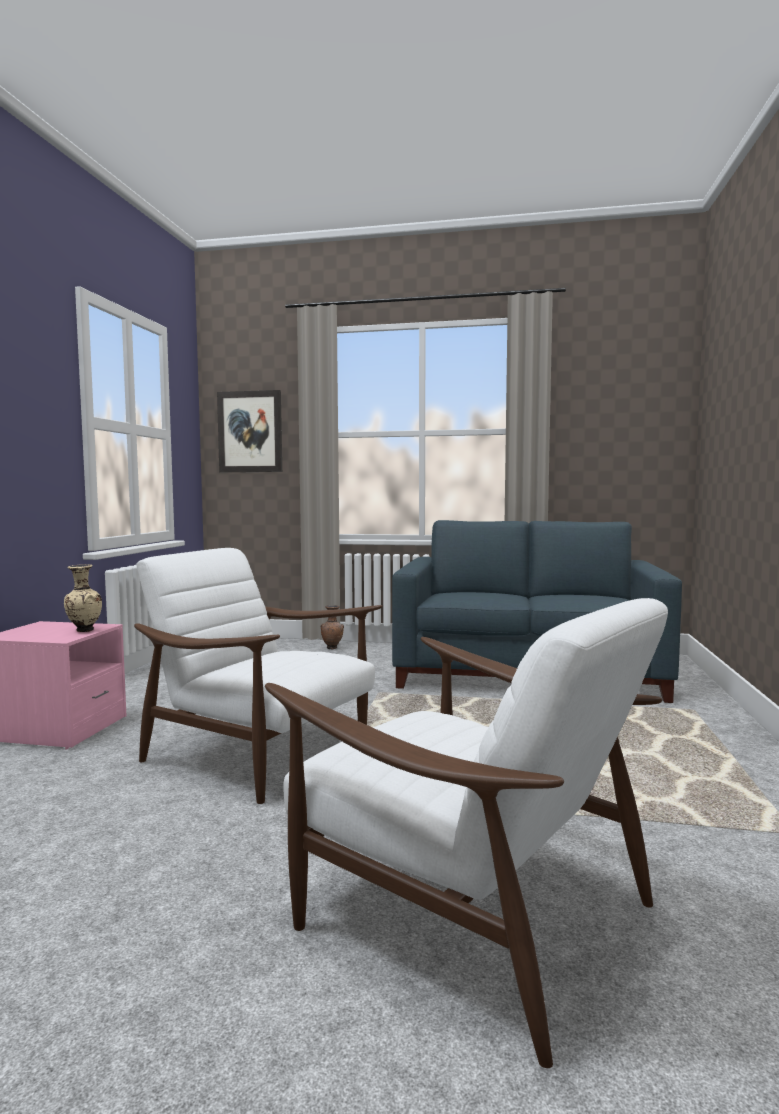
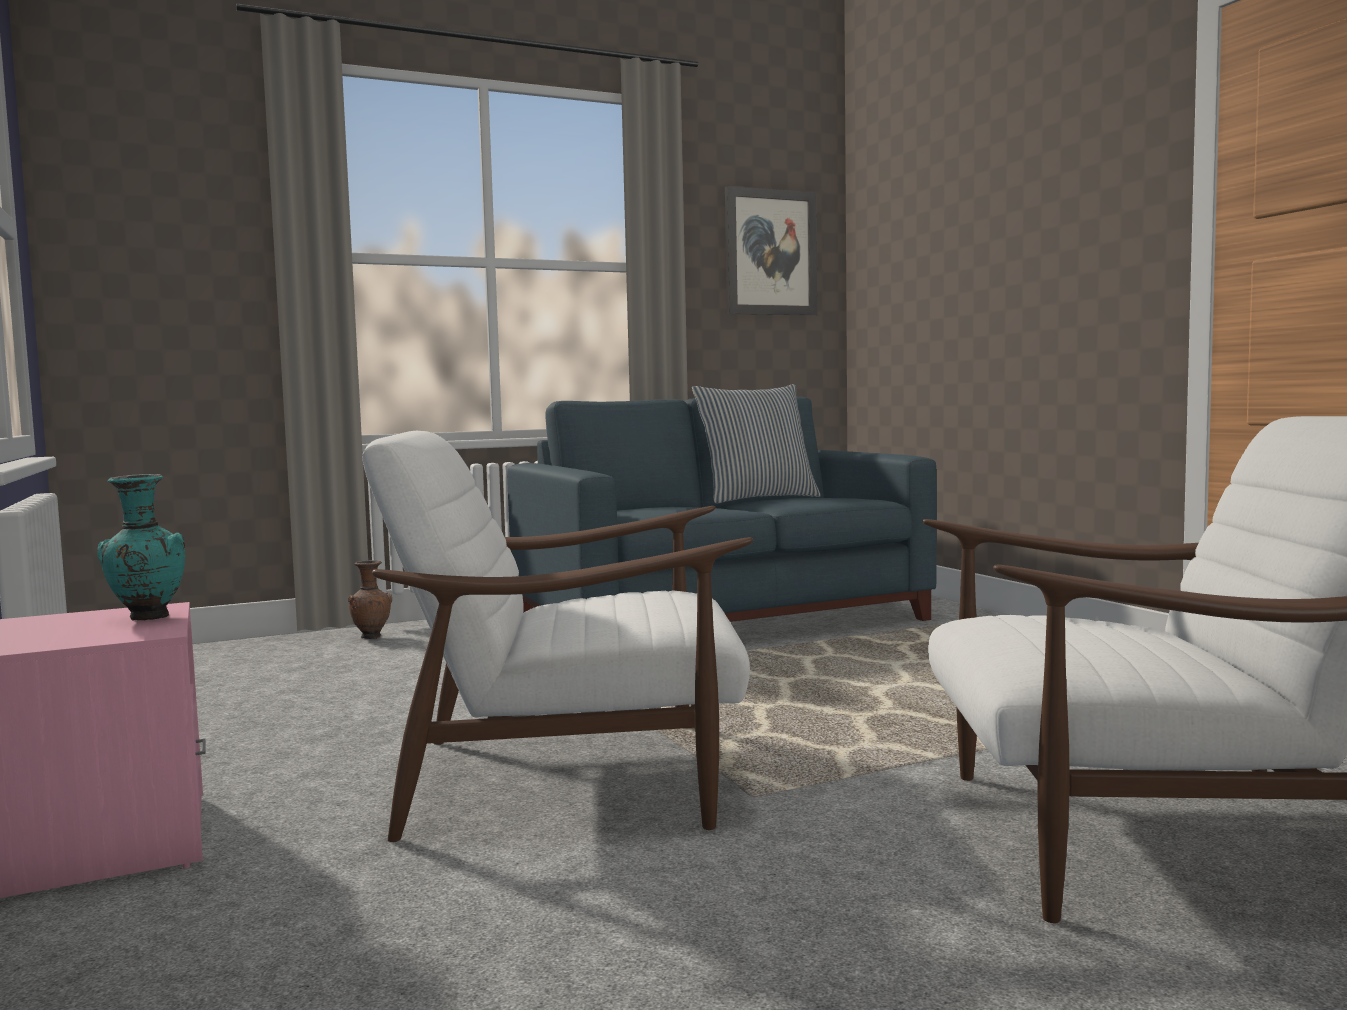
camera: 35 degrees left, 0 degrees up
(83, 631) = (146, 618): beige vase -> turquoise vase
(250, 432) = (154, 241): picture -> picture (770, 252)
(567, 594) = (757, 499): none -> pillow

